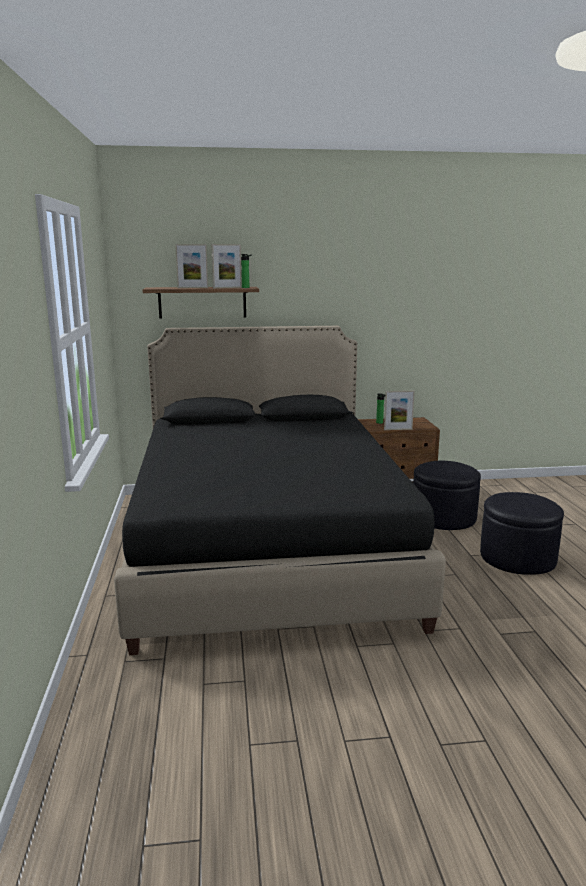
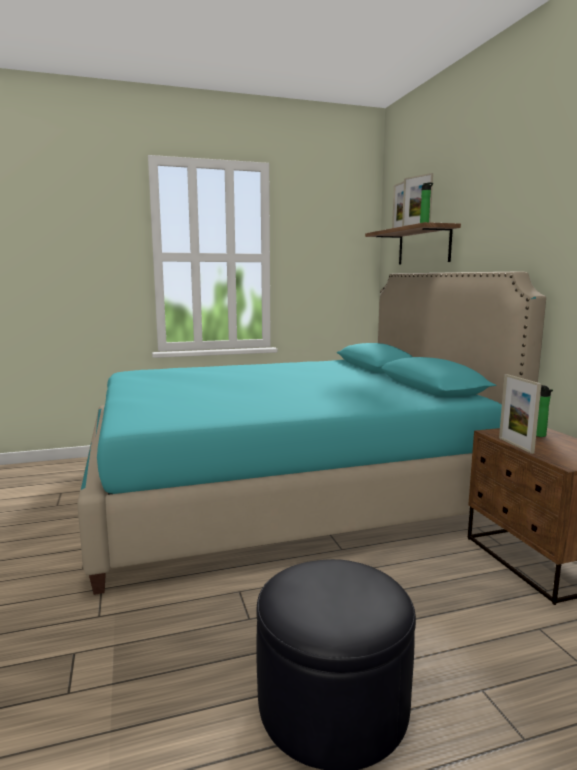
camera: 80 degrees right, 5 degrees down
(267, 549) = (285, 492): black bed -> turquoise bed
(443, 517) = (470, 614): black ottoman -> none

